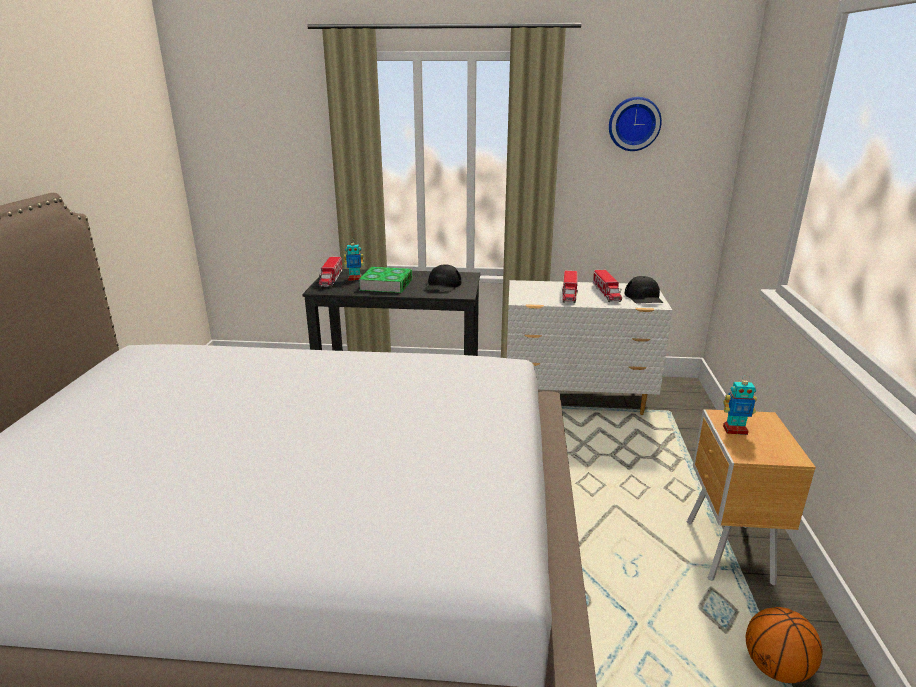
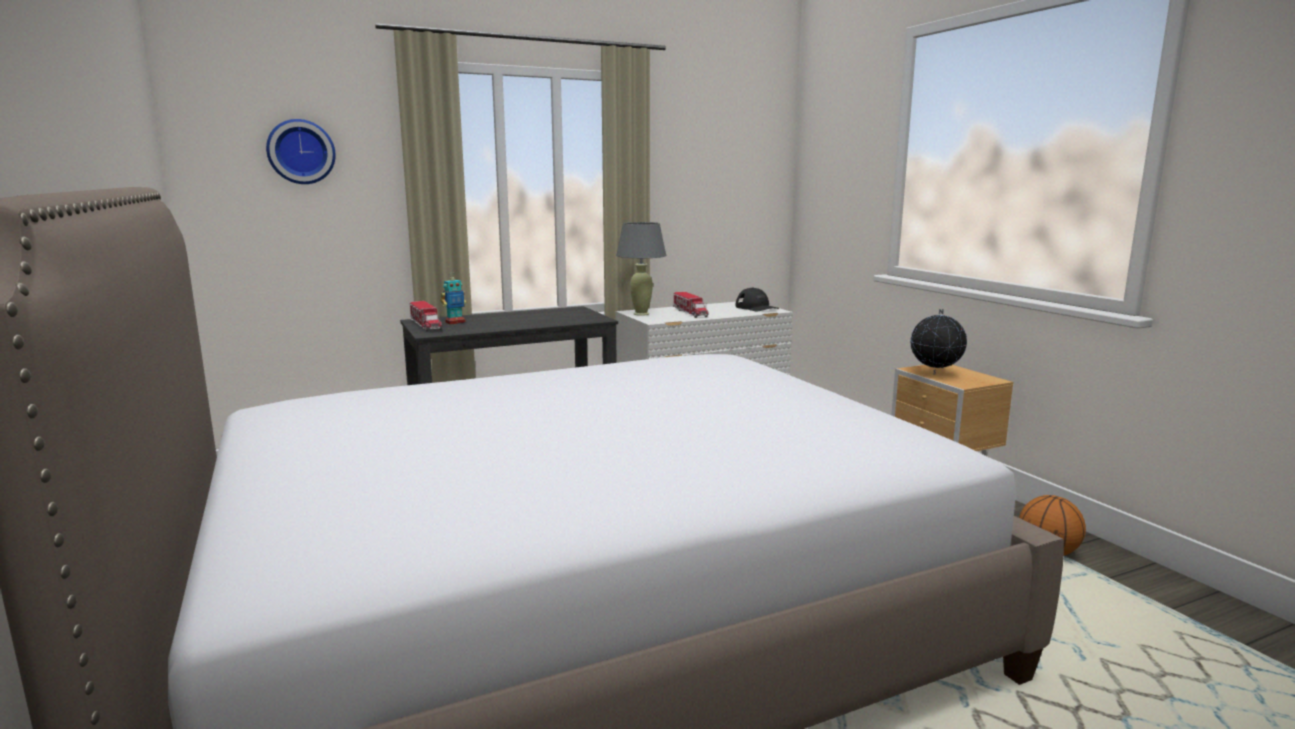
camera: 30 degrees left, 10 degrees down
(386, 284) = (502, 322): book -> none
(443, 285) = (565, 316): black cap -> none
(524, 288) = (641, 314): none -> grey table lamp
(606, 293) = (721, 309): toy truck -> none
(634, 124) = (709, 146): wall clock -> wall clock (301, 152)
(735, 430) = (935, 374): toy robot -> globe

